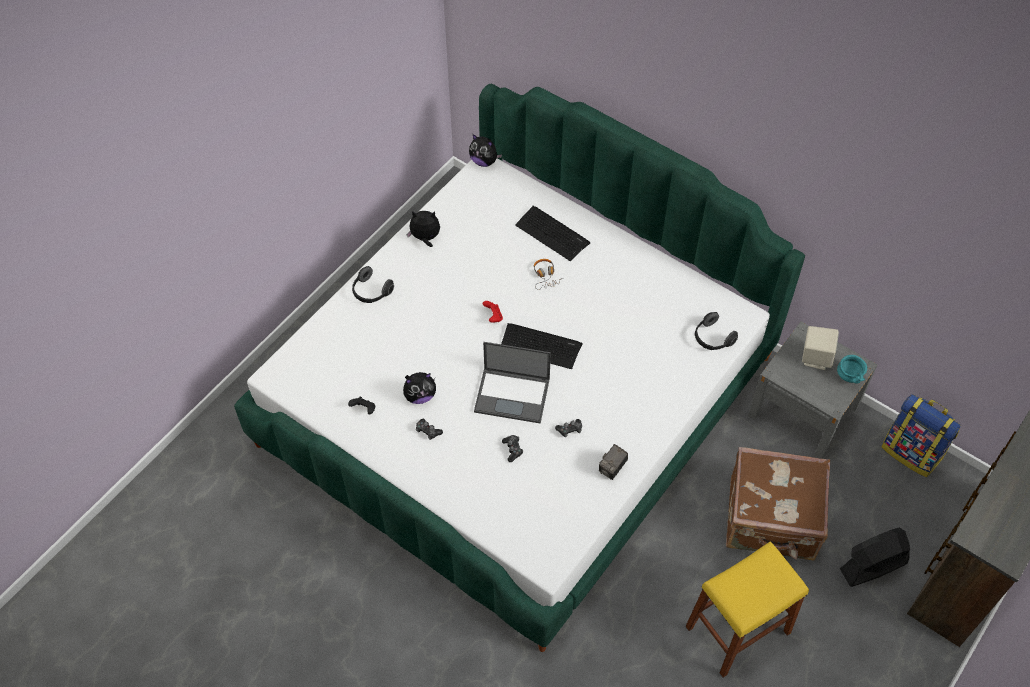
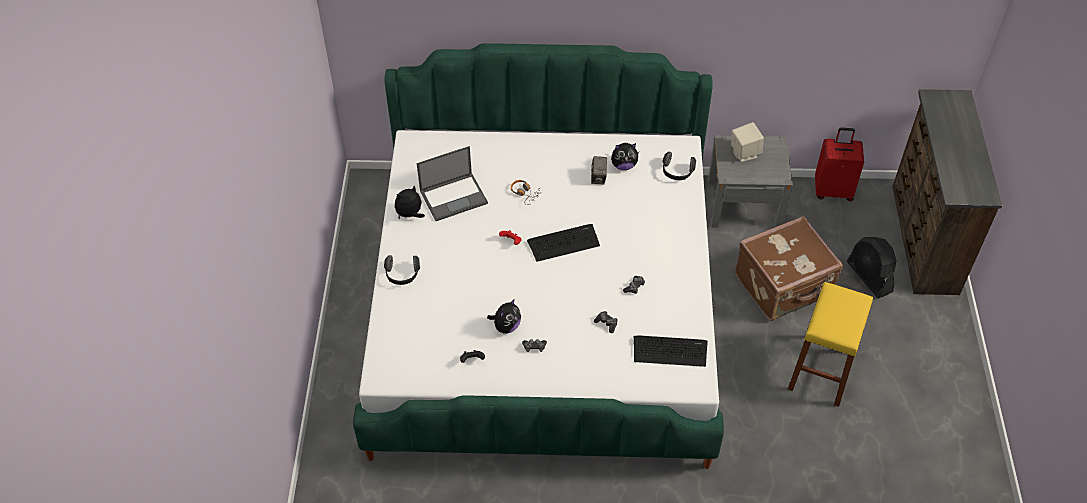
camera: 35 degrees left, 5 degrees down
(484, 161) = (407, 137): plush toy -> plush toy (623, 165)
(513, 395) = (574, 287): laptop -> laptop (454, 196)
(552, 233) = (503, 161): keyboard -> keyboard (670, 351)
(612, 468) = (686, 295): camera -> camera (598, 178)
(850, 375) = (775, 152): turquoise bowl -> none
(872, 566) = (869, 277): black fan -> black fan turned 60 degrees counterclockwise
(912, 452) = (833, 190): backpack -> red suitcase

